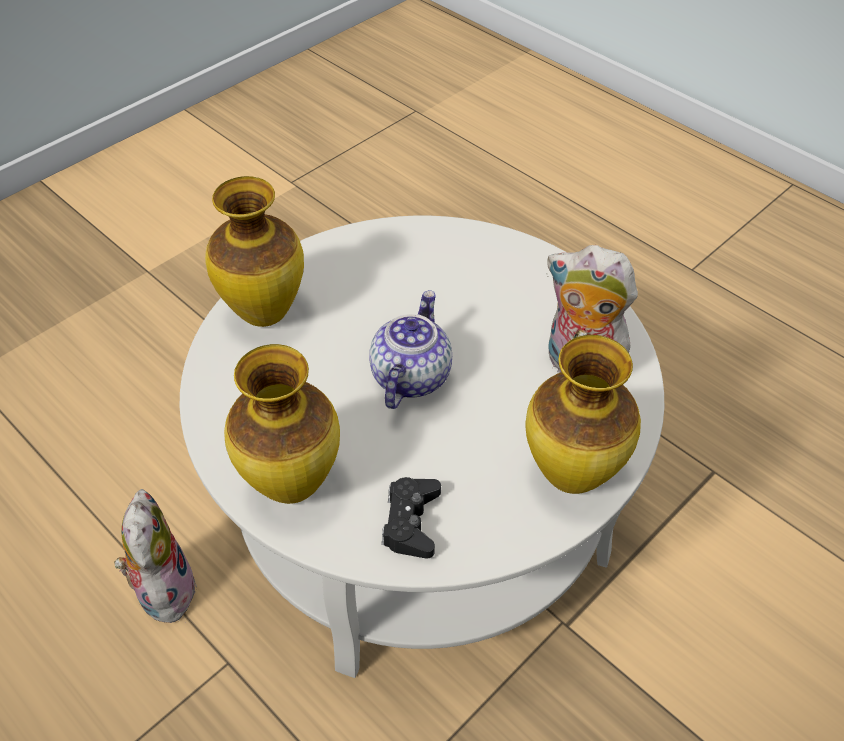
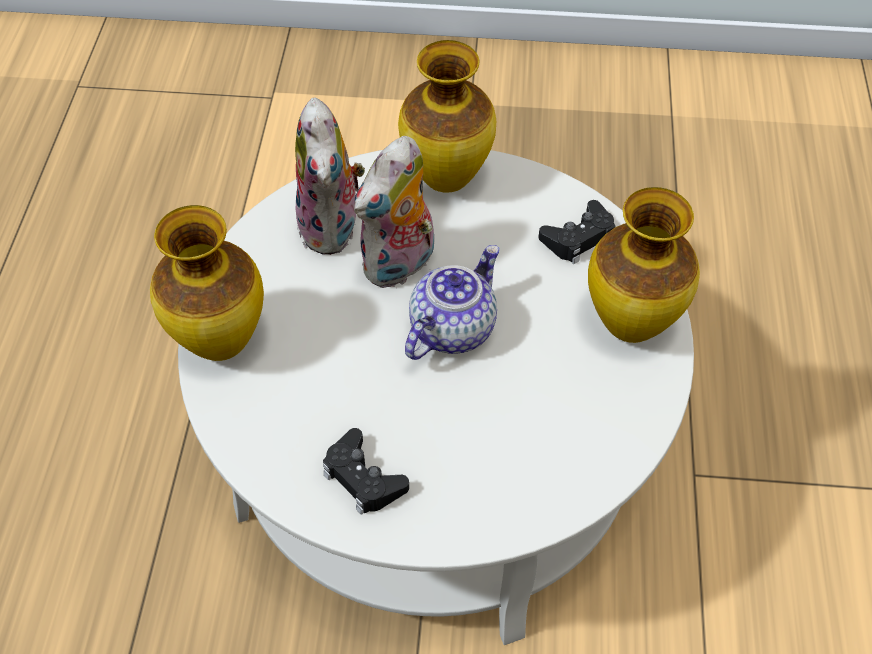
camera: 130 degrees left, 5 degrees up
(163, 589) = (698, 577): plush toy -> plush toy (400, 266)
(264, 313) = (491, 496): vase -> vase (220, 344)
(346, 266) = (363, 478): none -> black game controller
(410, 376) = (451, 328): teapot -> teapot turned 150 degrees clockwise

